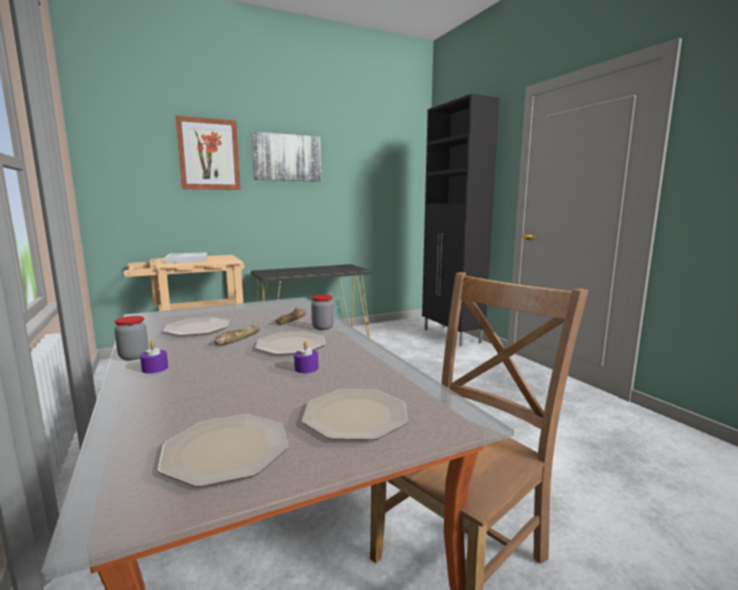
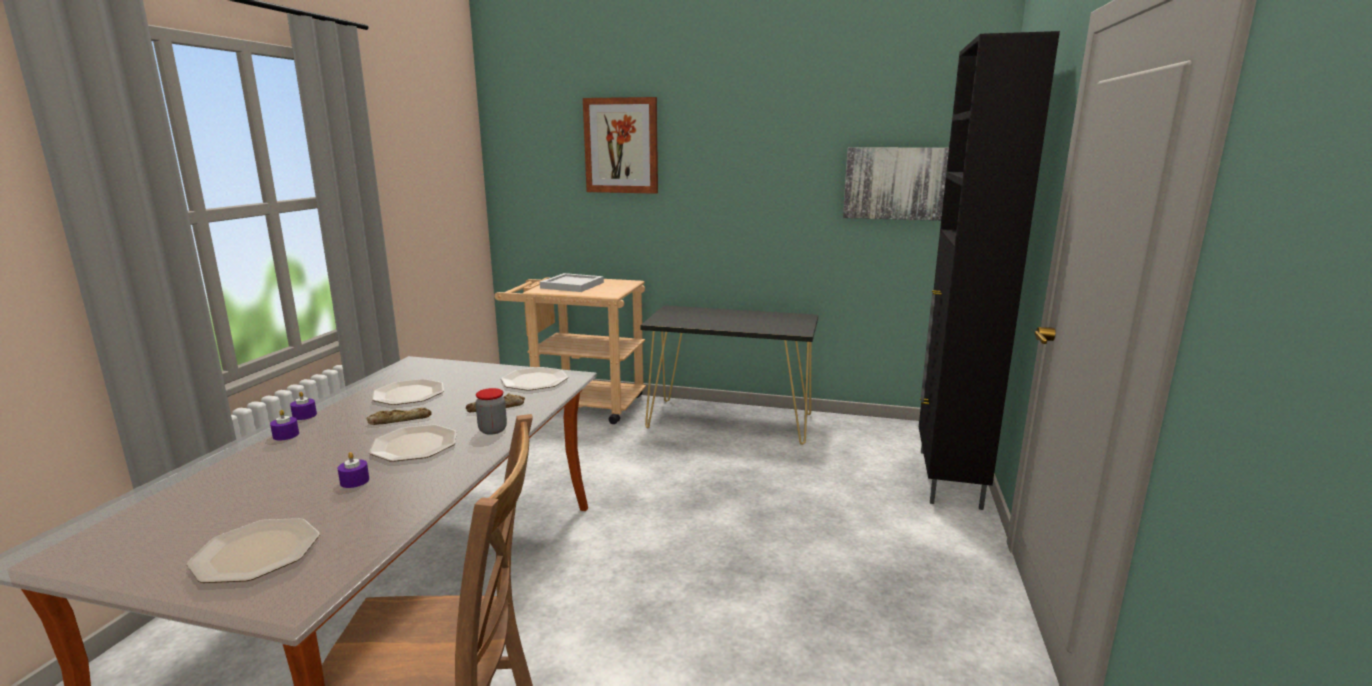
camera: 40 degrees right, 5 degrees up
(134, 356) = (304, 415): jar -> purple candle
(227, 449) = (148, 538): plate -> plate (535, 380)
(287, 158) = (727, 145): picture -> picture (900, 183)

